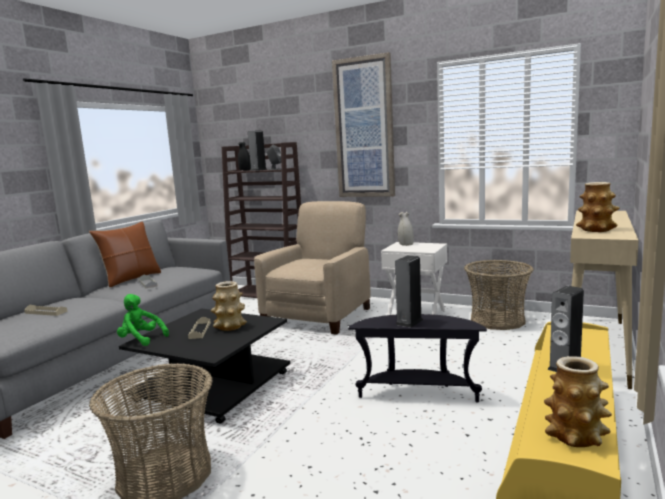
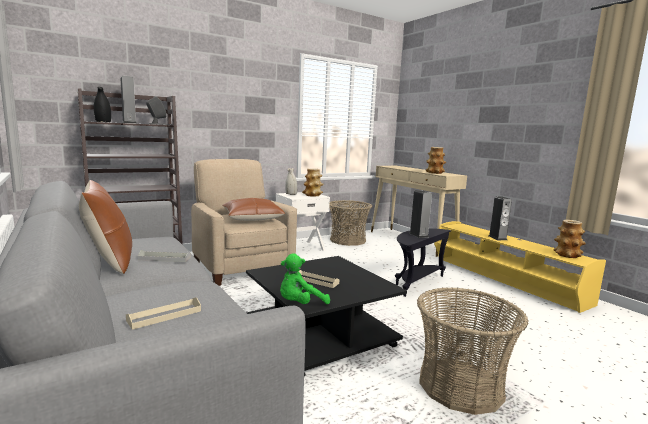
camera: 60 degrees left, 0 degrees up
(230, 327) = (327, 271): vase -> vase (312, 195)
(310, 266) = (252, 218): none -> brown pillow
(364, 128) = (240, 94): picture -> none

